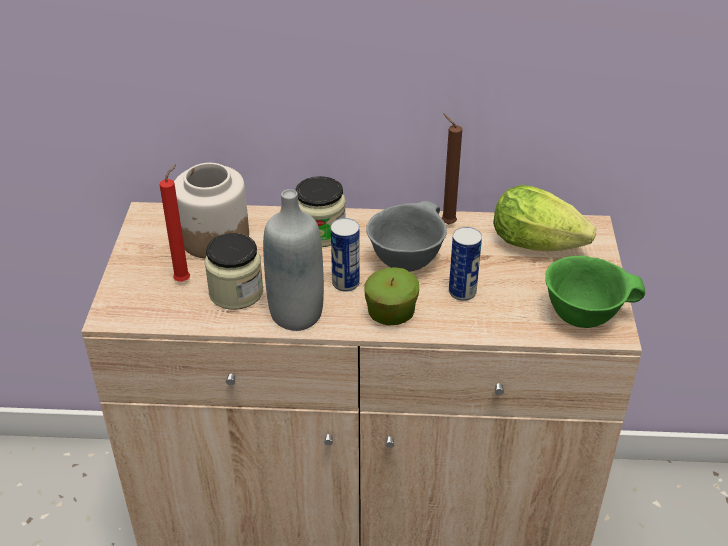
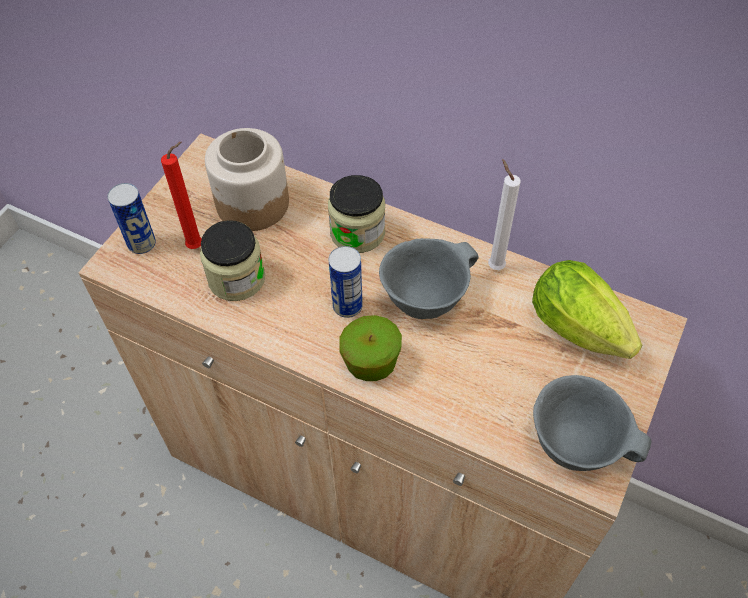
camera: 25 degrees right, 15 degrees up
(296, 314) = (278, 327): grey bottle -> none
(446, 223) = (494, 265): brown candle -> white candle
(462, 292) = (460, 362): can -> can (141, 243)
(583, 315) = (576, 443): green bowl -> grey bowl

